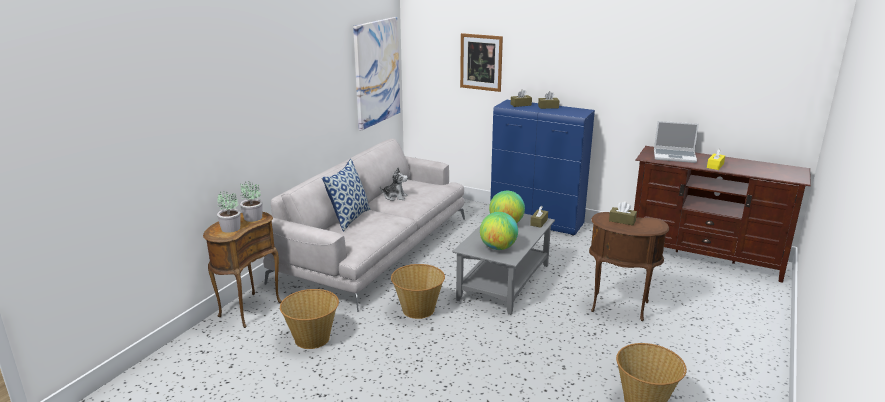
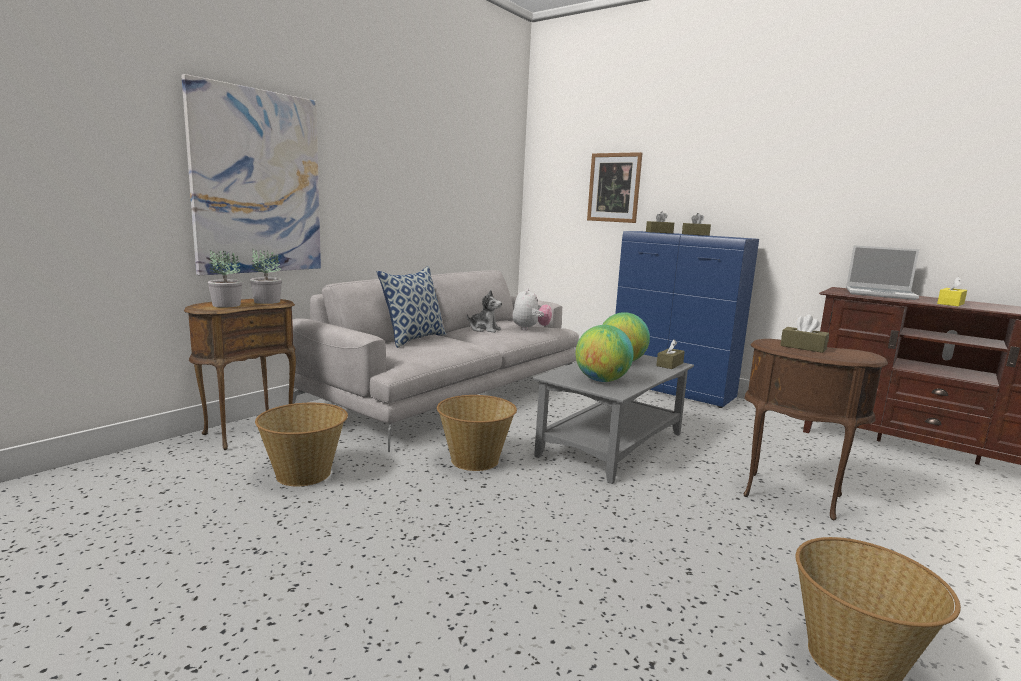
camera: 10 degrees right, 10 degrees down
(376, 72) = (488, 194): picture -> picture (257, 183)
(429, 190) = (530, 329): none -> plush toy

